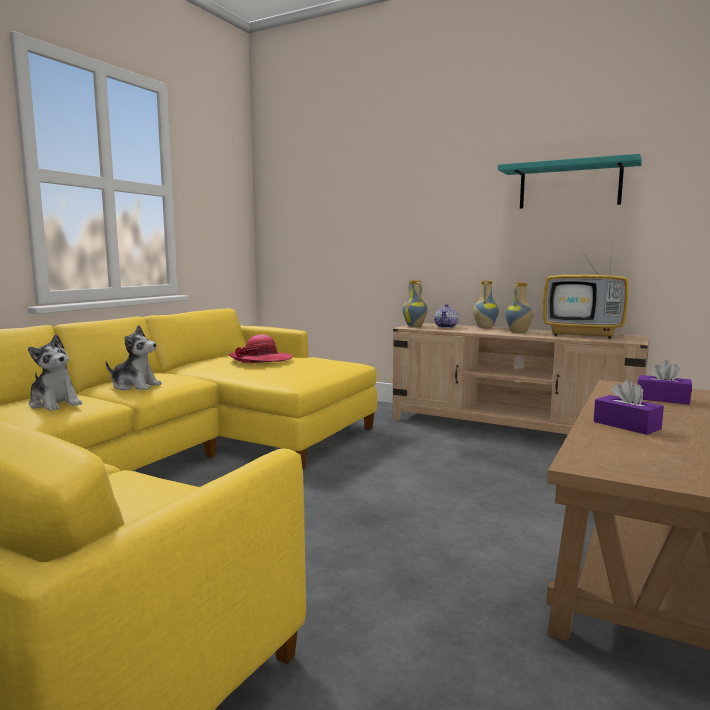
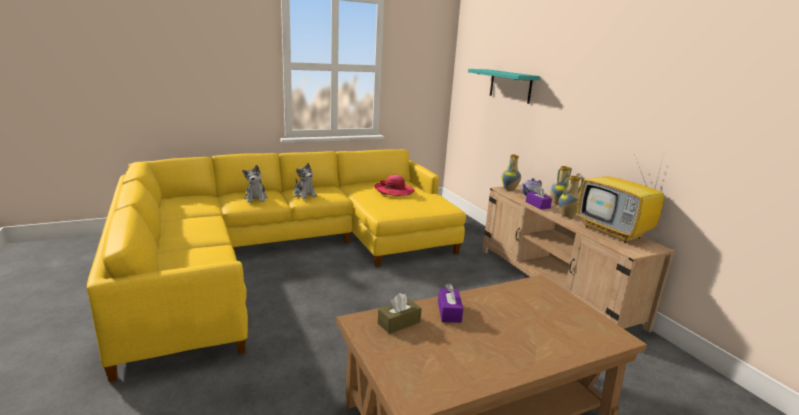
camera: 35 degrees right, 10 degrees up
(569, 185) = (640, 100): turquoise shelf -> turquoise shelf (510, 86)
(619, 449) = (399, 323): none -> brown tissue box
(662, 399) = (535, 305): purple tissue box -> purple tissue box (537, 205)

